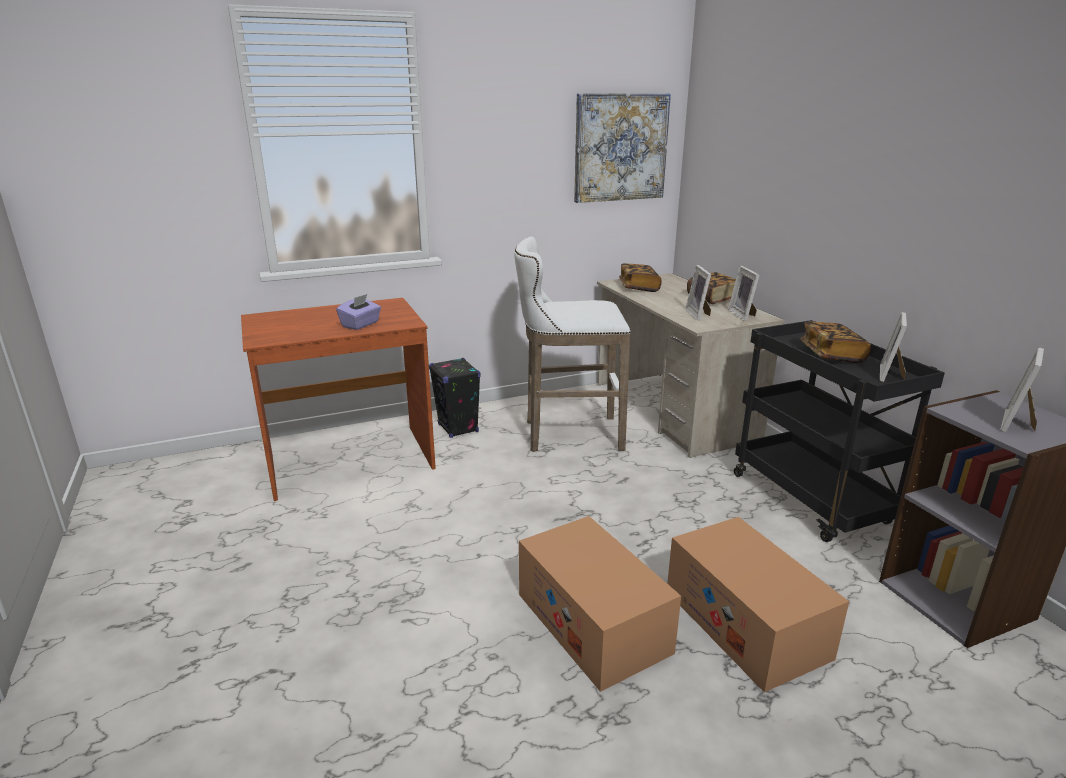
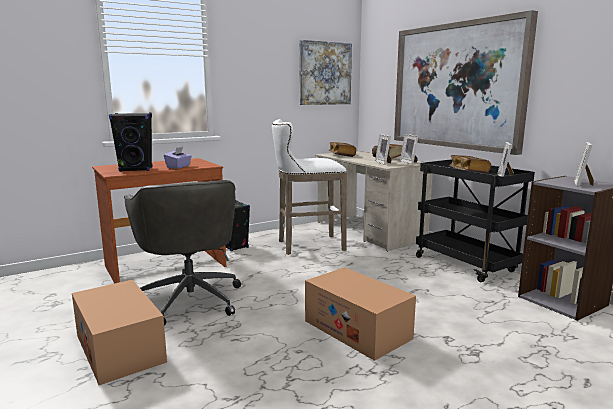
camera: 10 degrees left, 10 degrees down
(297, 329) = (136, 169): none -> black speaker
(367, 531) = (190, 299): none -> grey office chair
(745, 623) = (449, 321): cardboard box -> cardboard box (120, 348)
(834, 194) = (456, 86): none -> picture

